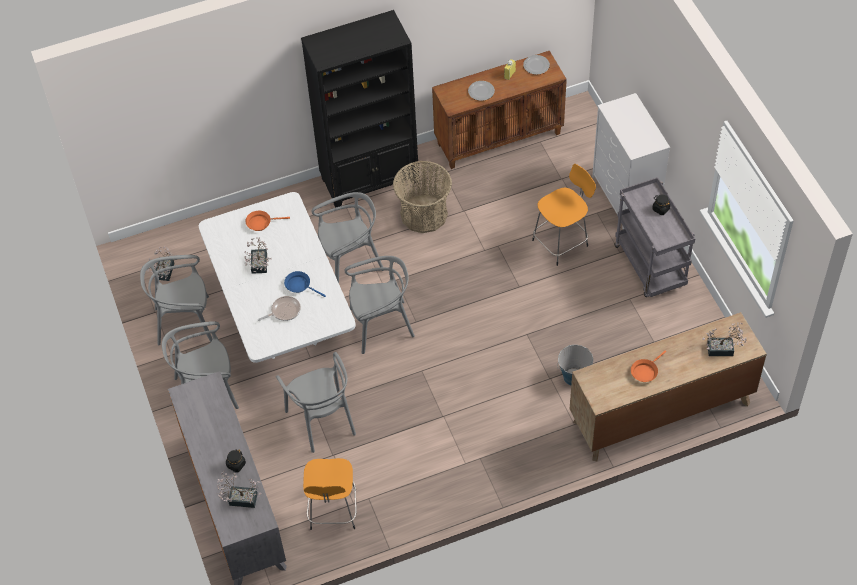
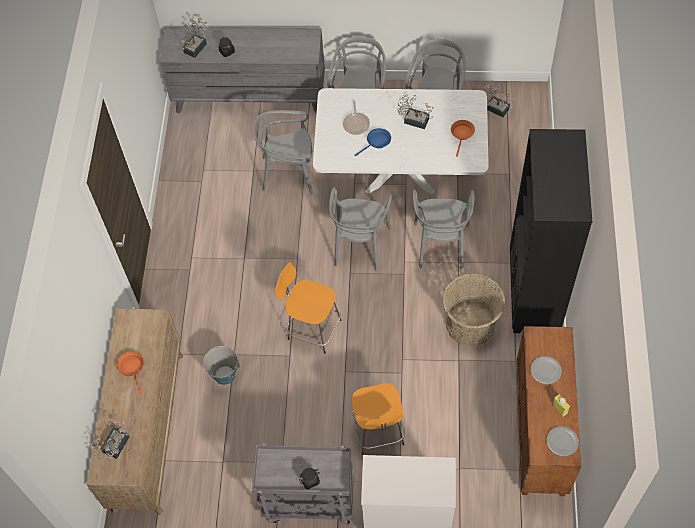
camera: 115 degrees right, 5 degrees up
(333, 511) = (204, 155): orange stool -> orange stool (312, 328)

